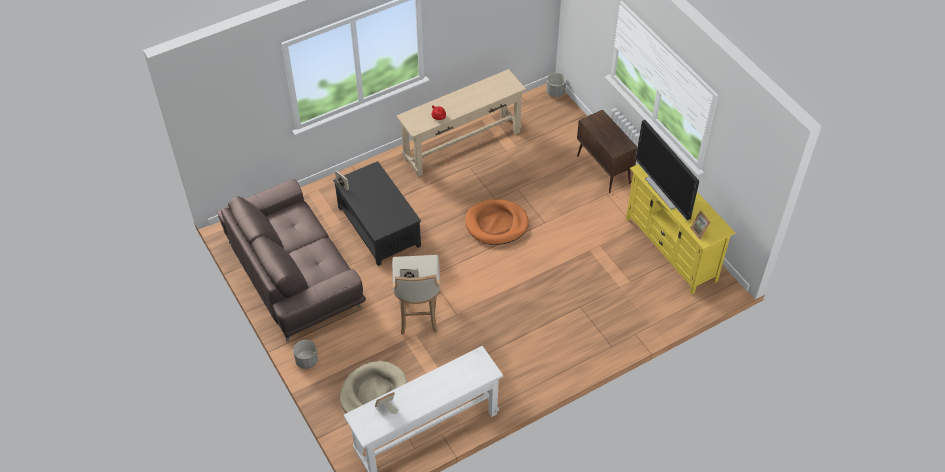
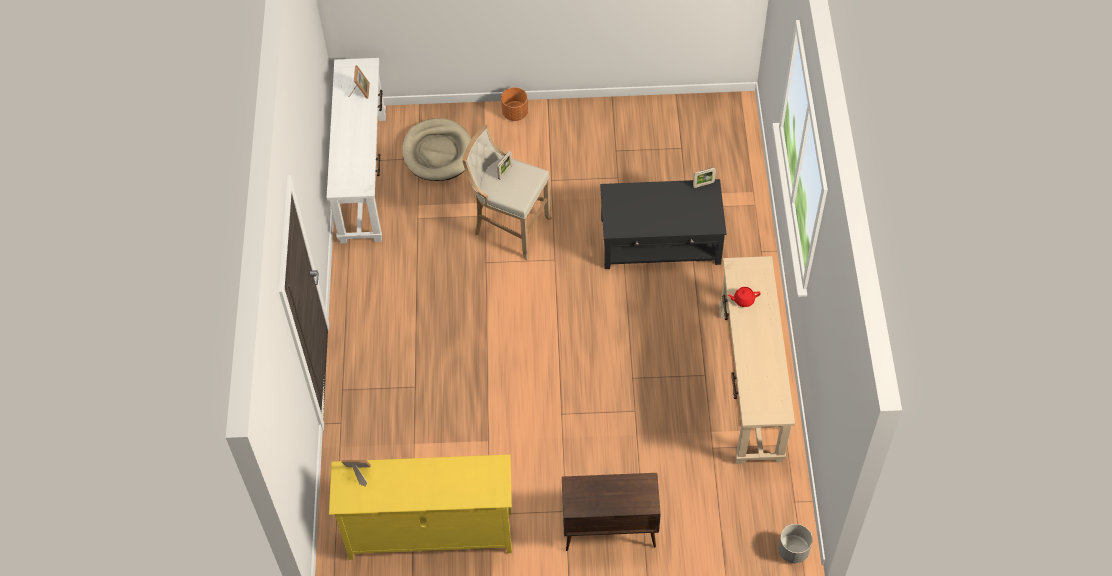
camera: 120 degrees right, 5 degrees up
(293, 273) = (638, 139): brown sofa -> none
(306, 361) = (515, 113): grey planter -> orange planter
(496, 224) = (591, 360): orange dog bed -> none
(664, 191) = (445, 470): television -> none

